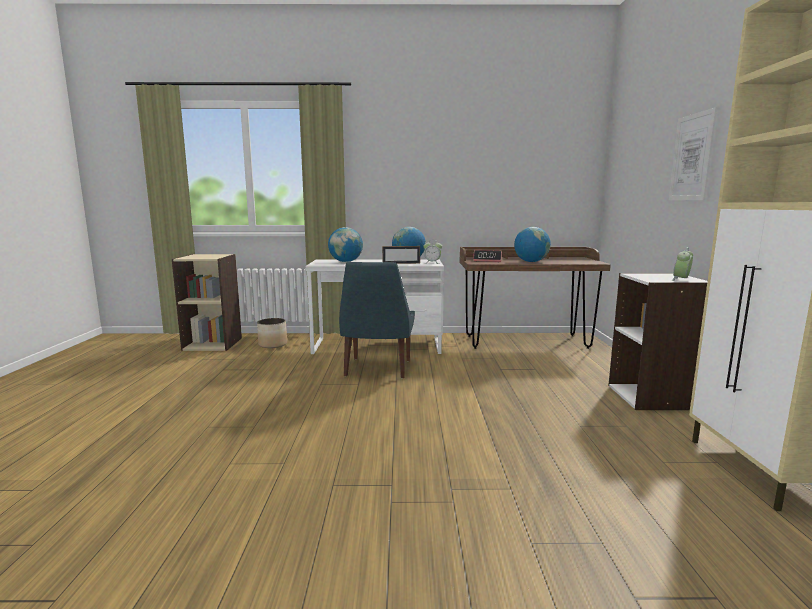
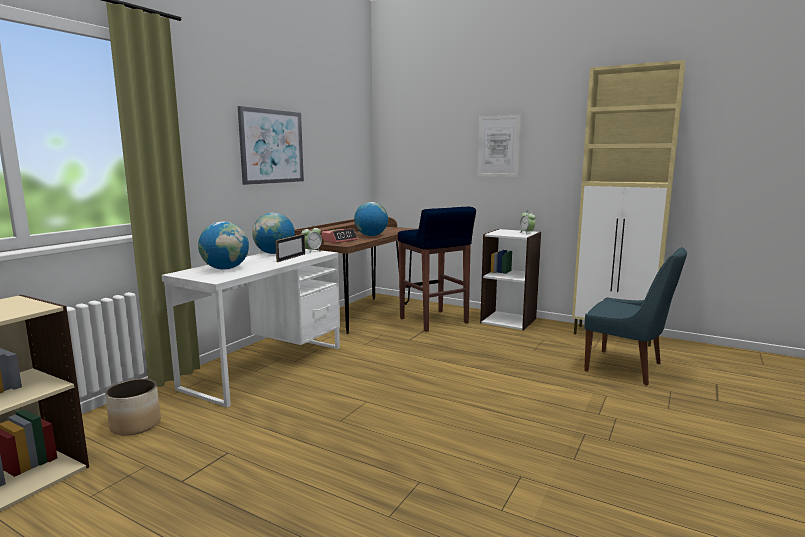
camera: 60 degrees left, 0 degrees up
(377, 369) = (338, 383): blue chair -> blue chair (626, 368)
(445, 173) = (272, 146): none -> picture
(567, 367) = (434, 321): none -> blue stool

